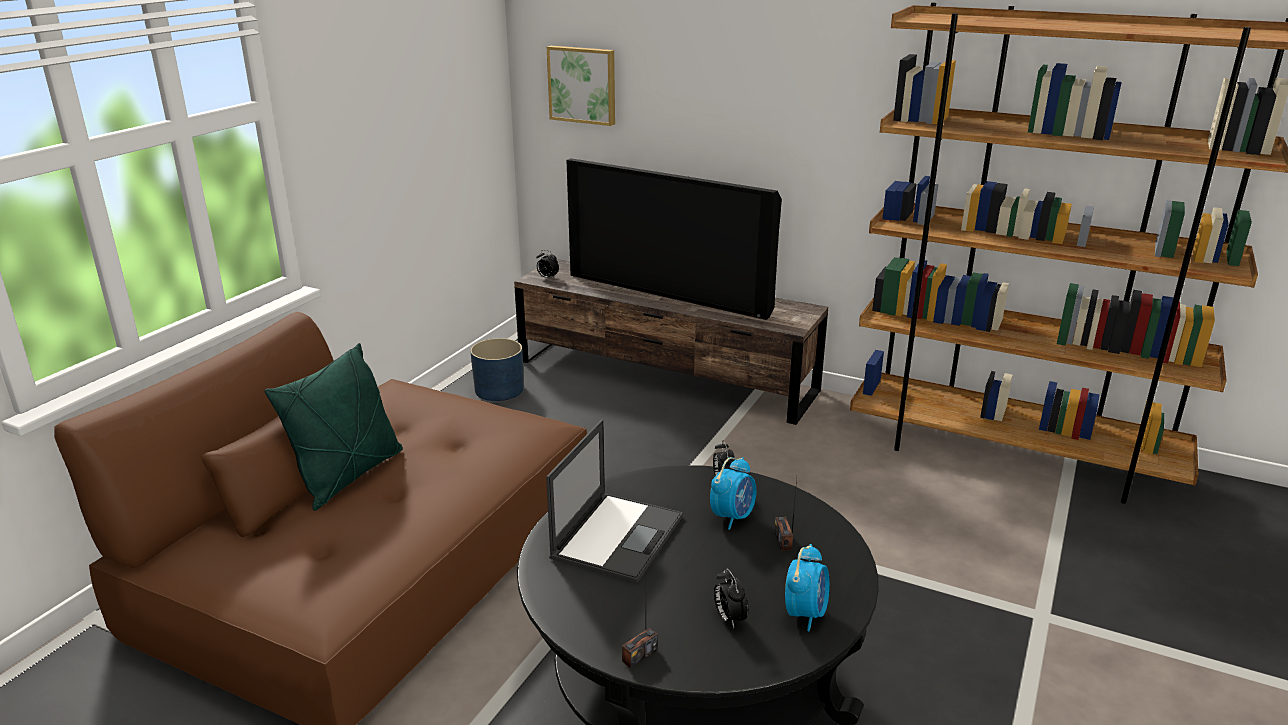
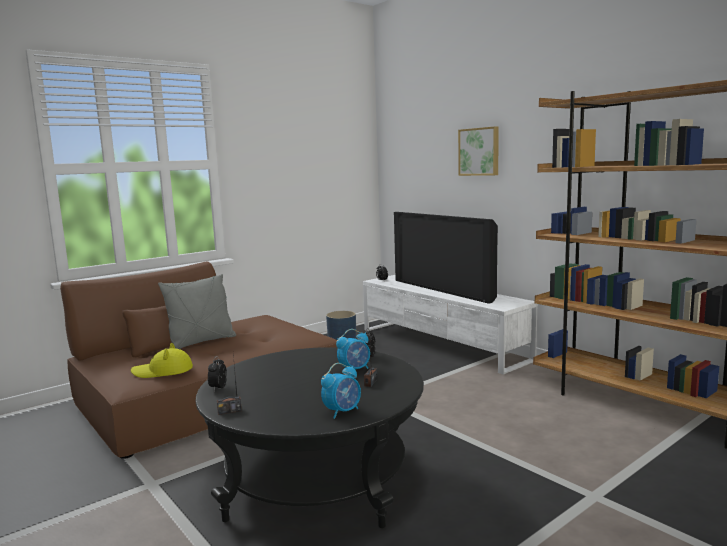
camera: 25 degrees right, 15 degrees down
(349, 476) = (201, 342): green pillow -> grey pillow
(356, 566) = (163, 371): none -> yellow hat
(583, 85) = (409, 172): picture -> picture (479, 151)
(618, 536) = (282, 368): laptop -> none
(666, 376) = (442, 344): brown tv stand -> white tv stand
(729, 618) = (296, 406): alarm clock -> alarm clock (218, 388)

